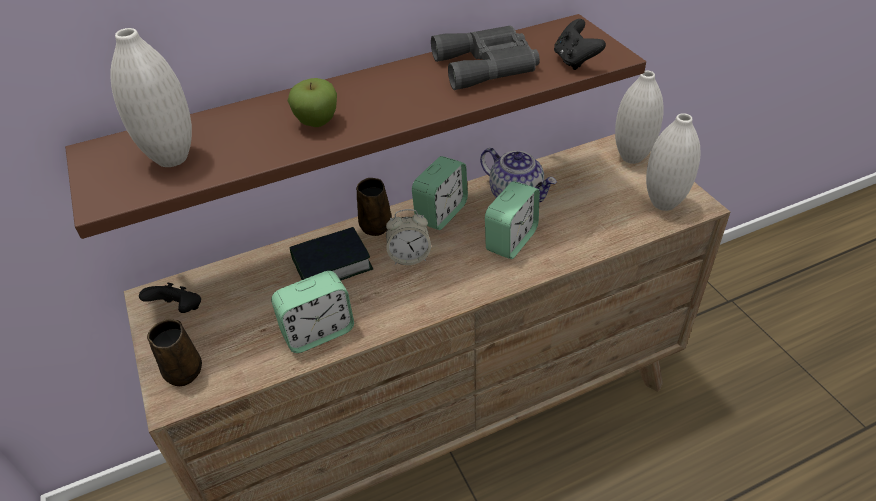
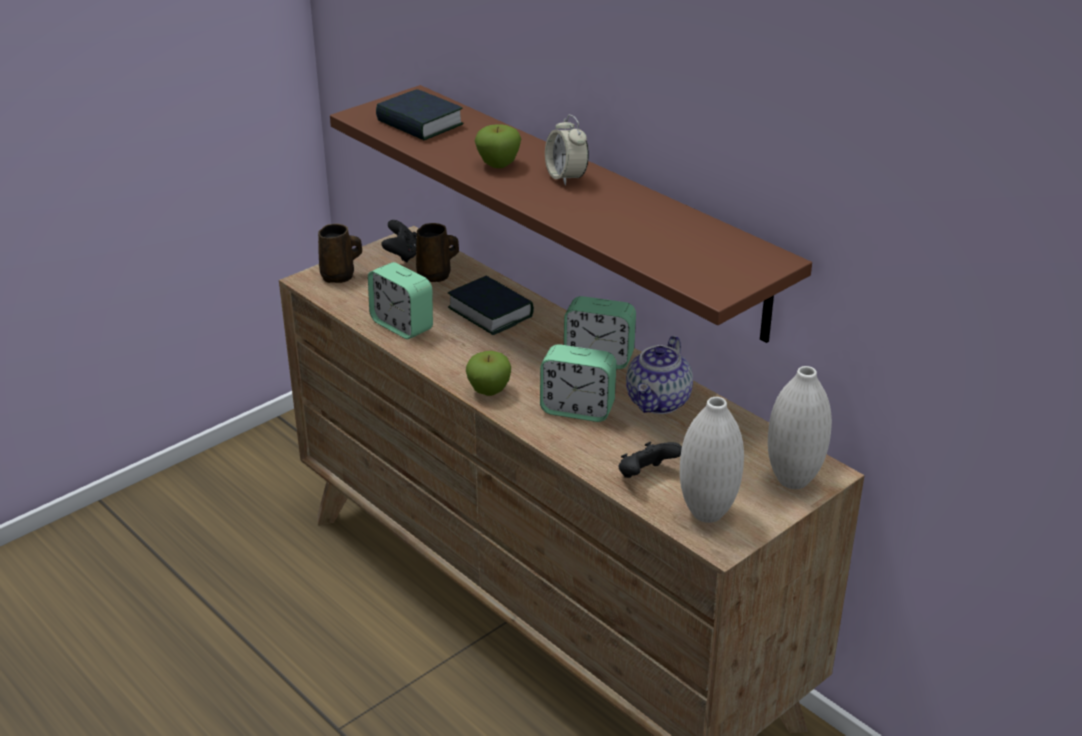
camera: 70 degrees right, 10 degrees down
(172, 158) = (419, 123): white vase -> book
(376, 225) = (559, 323): brown mug -> brown mug (436, 275)
(409, 257) = (520, 352): alarm clock -> alarm clock (566, 177)
(462, 289) = (489, 391): none -> apple
(488, 65) = (647, 224): grey binoculars -> none
(575, 61) = (688, 269): black game controller -> black game controller (646, 476)

